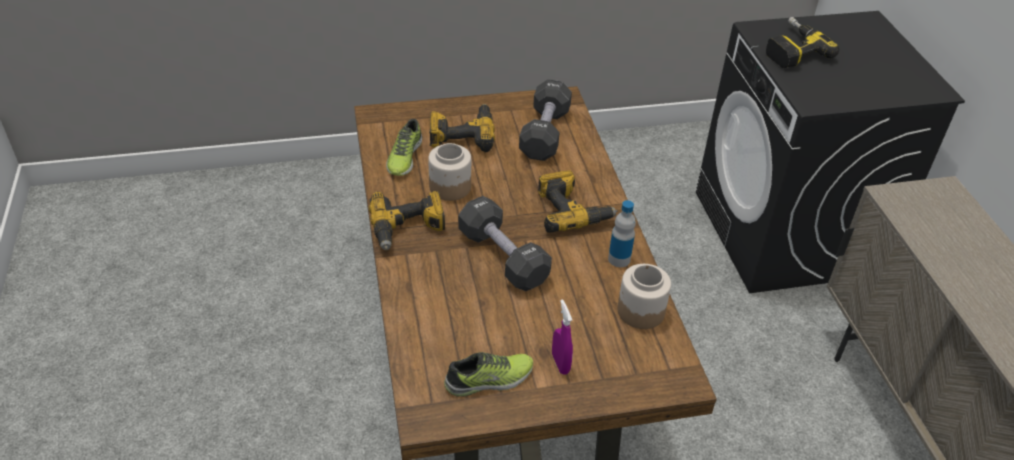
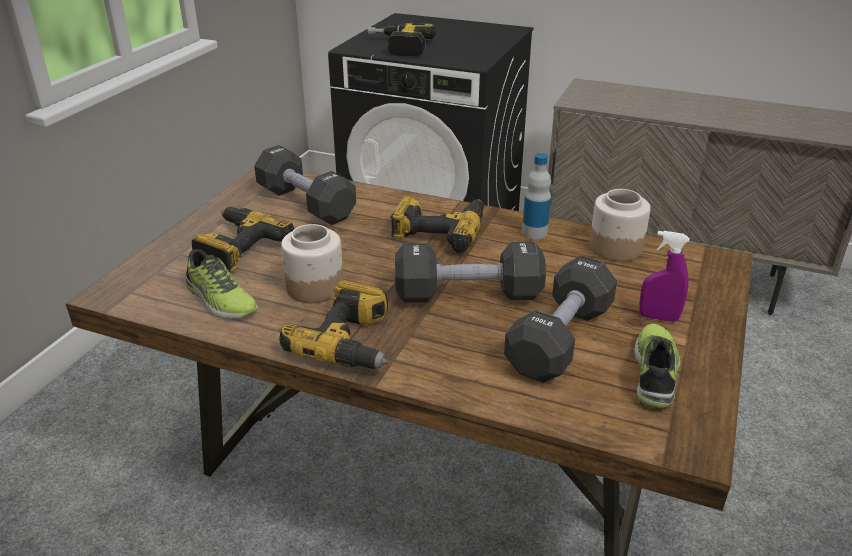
camera: 55 degrees left, 10 degrees down
(489, 320) = (560, 339): none -> black dumbbell

